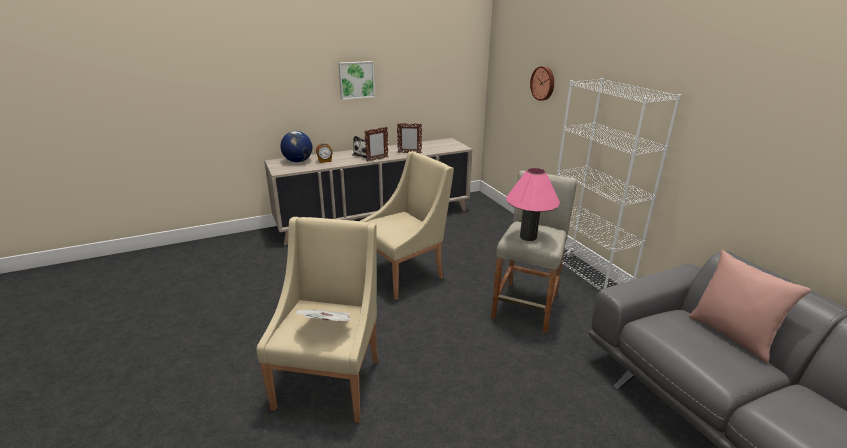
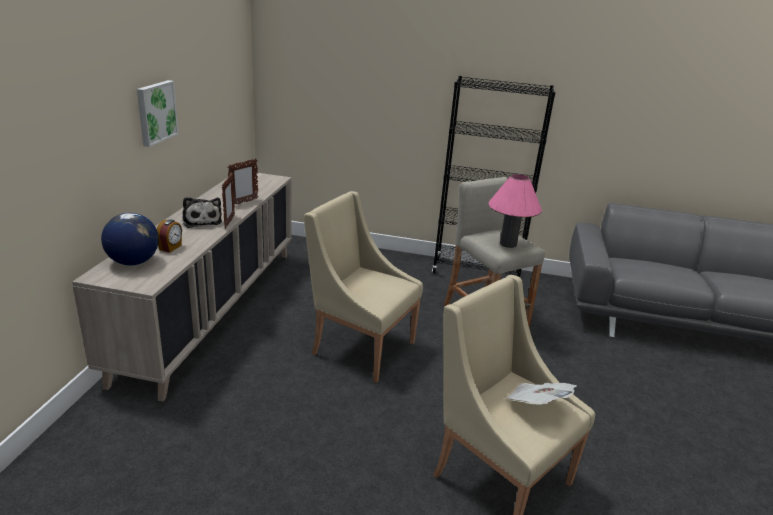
camera: 55 degrees left, 0 degrees up
(404, 274) = (360, 347): beige armchair -> beige armchair turned 60 degrees counterclockwise
(543, 83) = (367, 85): wall clock -> none
(585, 278) = (476, 272): white bookcase -> black bookcase
(731, 335) = (652, 259): pink pillow -> none

